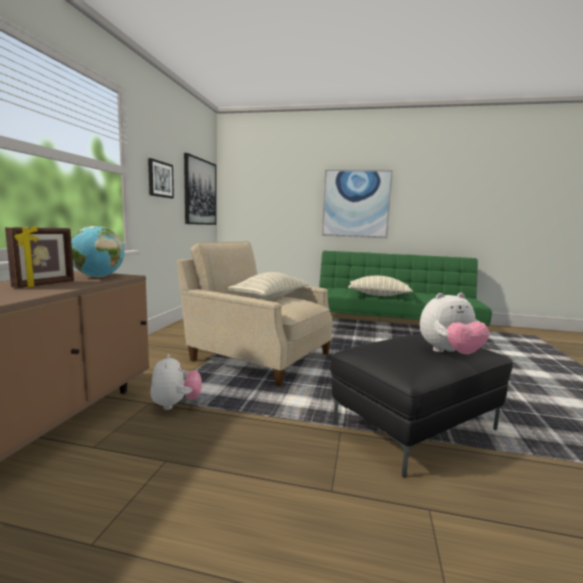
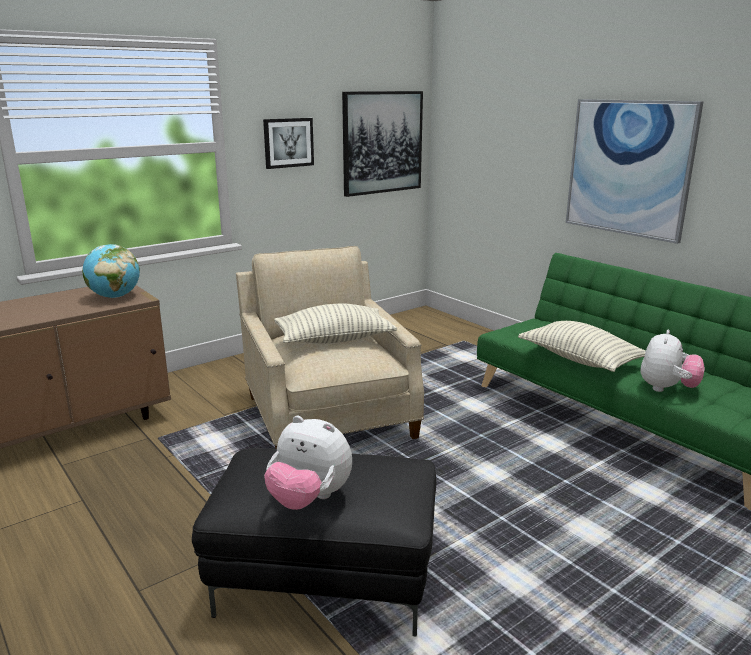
camera: 40 degrees right, 10 degrees up
(45, 284) = (50, 307): picture frame -> none
(176, 404) = (163, 448): plush toy -> plush toy (667, 389)

